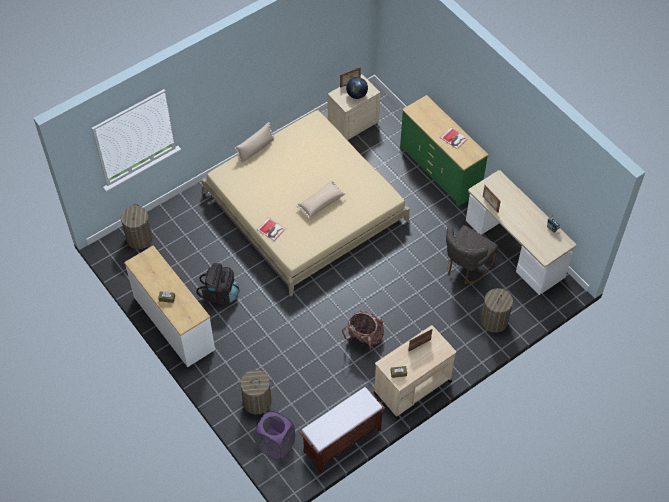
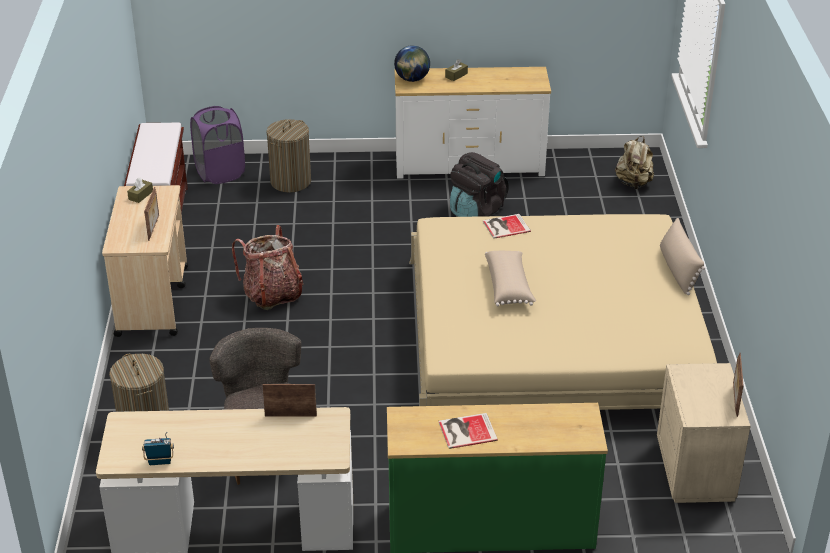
camera: 125 degrees right, 20 degrees down
(139, 238) = (633, 183): laundry basket -> beige backpack
(357, 95) = (698, 395): globe -> globe (412, 79)

